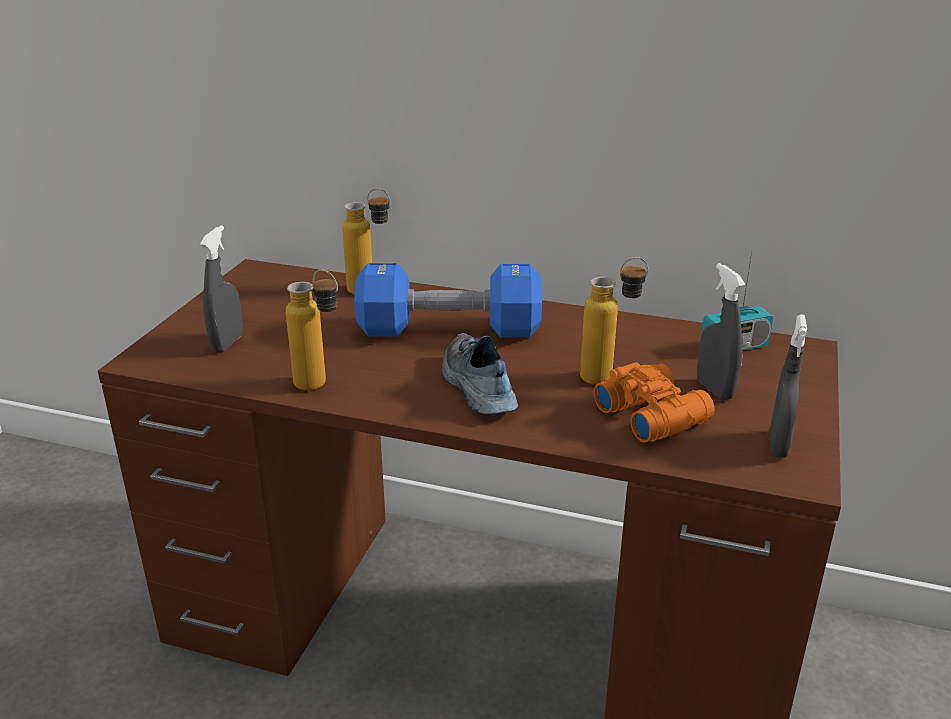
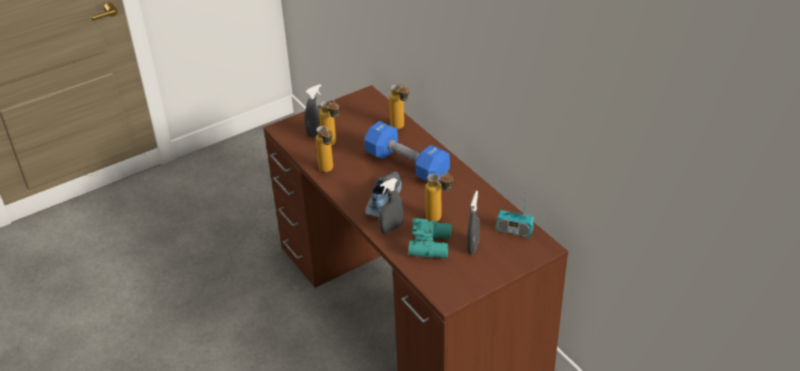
camera: 40 degrees right, 10 degrees up
(279, 348) = (333, 145): none -> bottle
(652, 414) = (431, 244): orange binoculars -> turquoise binoculars
(778, 445) = (459, 282): grey spray bottle -> grey spray bottle (391, 229)

